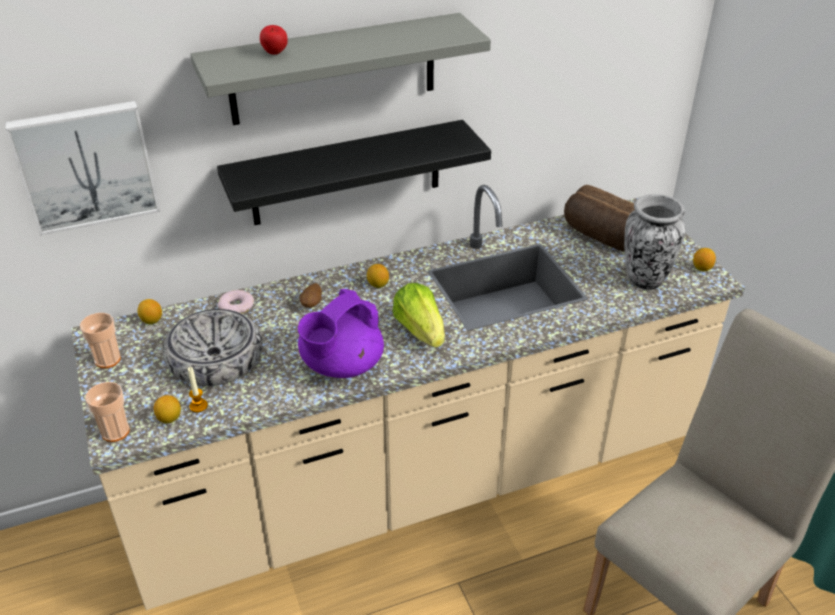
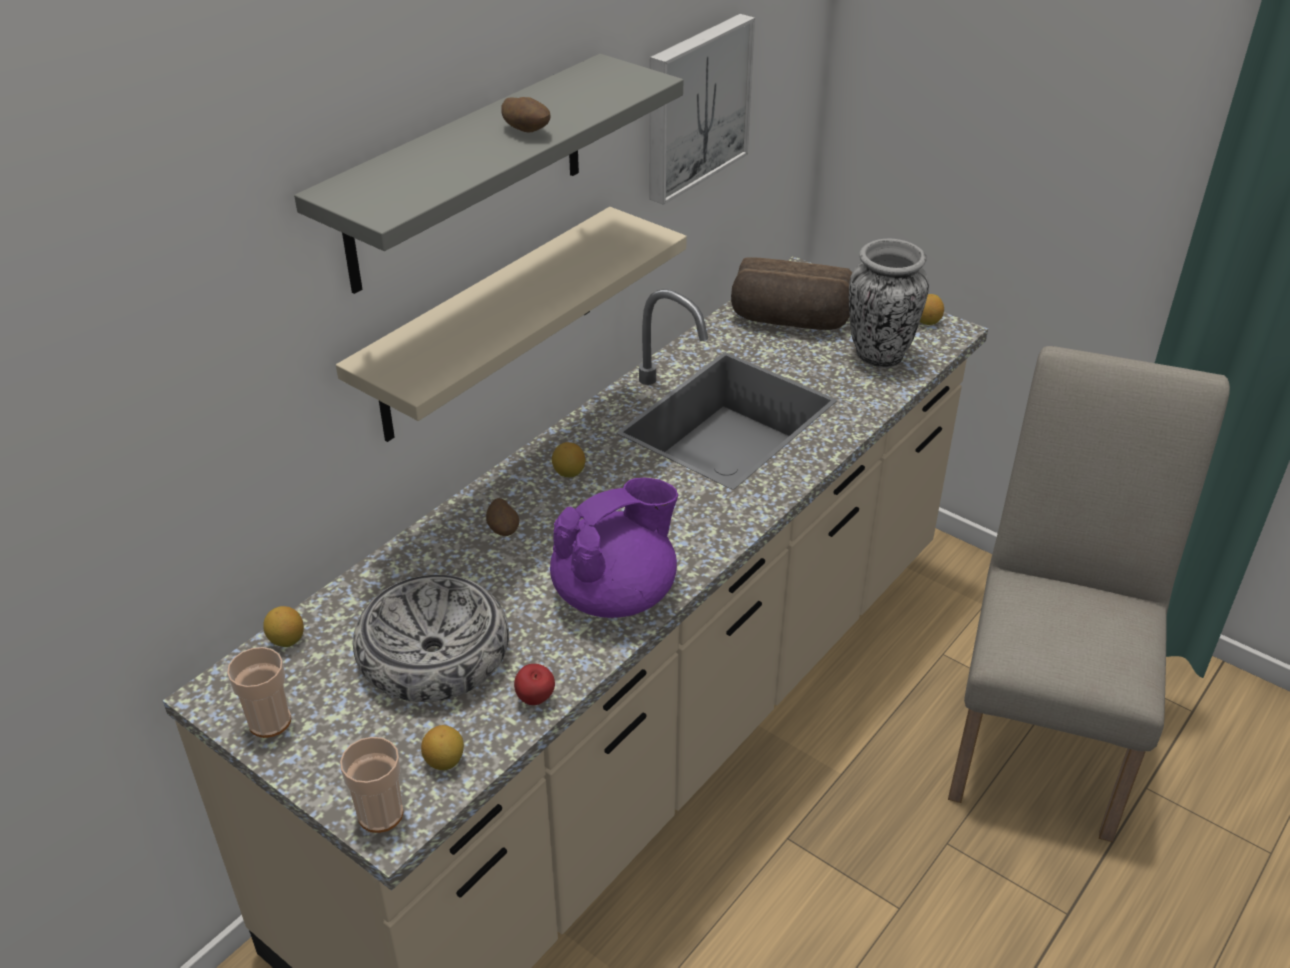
camera: 30 degrees left, 0 degrees up
(86, 165) = (163, 421): picture -> picture (694, 106)
(198, 406) = (471, 727): candle -> none
(236, 306) = (397, 572): donut -> none
(275, 54) = (425, 165): apple -> apple (535, 700)
(341, 365) = (616, 594): purple teapot -> purple teapot turned 135 degrees counterclockwise
(346, 173) = (488, 325): black shelf -> beige shelf
(354, 48) = (527, 131): none -> potato
(420, 330) = (676, 511): lettuce -> none

